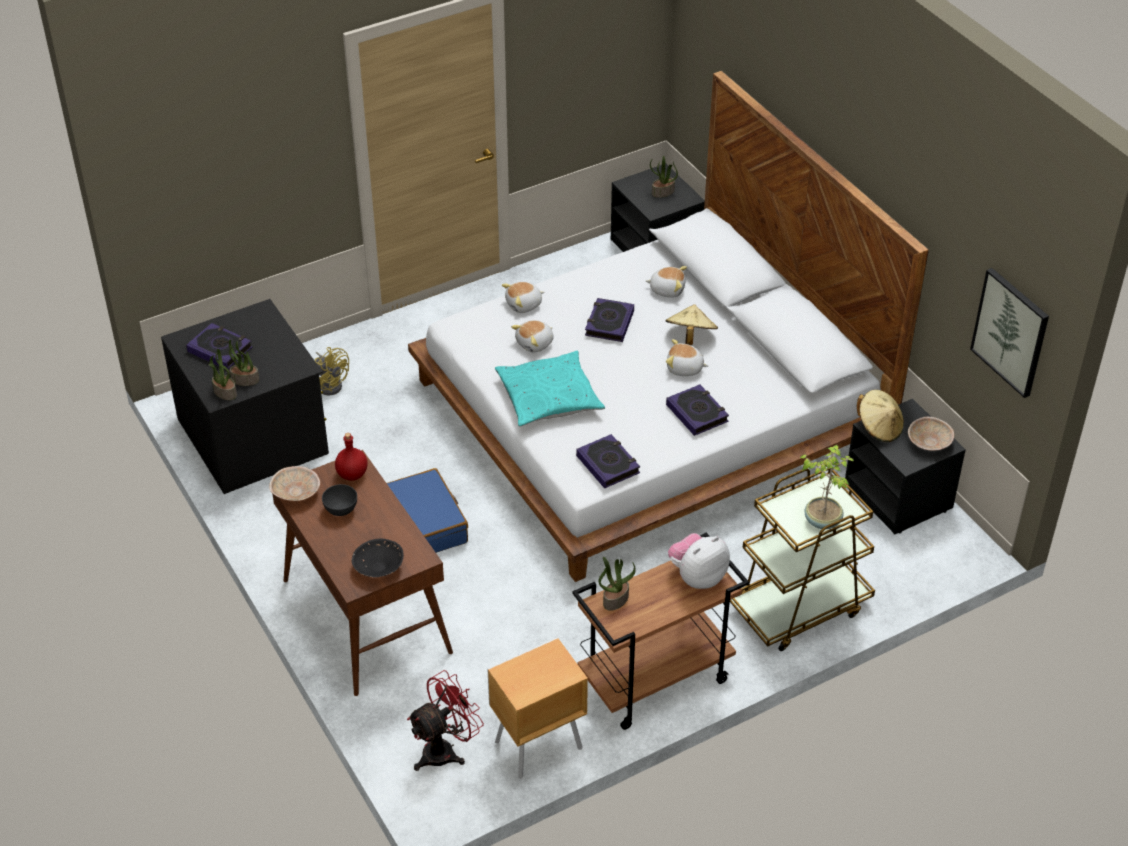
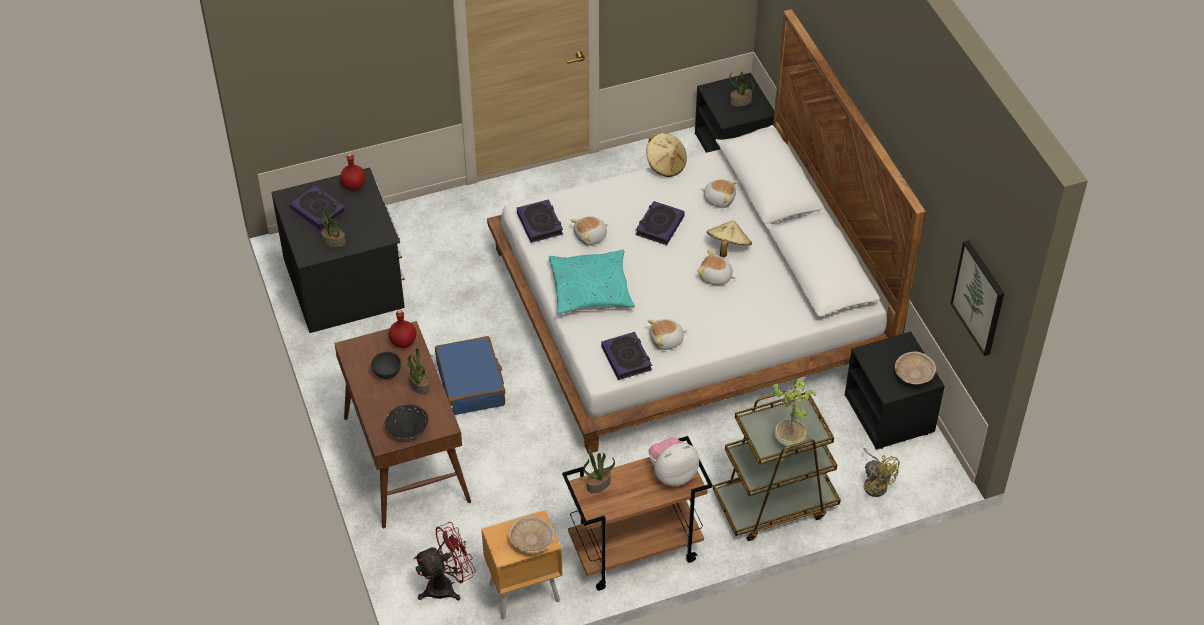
camera: 10 degrees right, 5 degrees up
(224, 392) = (314, 251): potted plant -> potted plant (419, 385)
(255, 319) = (353, 186): none -> red bottle
(296, 493) = (354, 353): beige bowl -> beige bowl (532, 541)
(330, 383) = (419, 242): yellow fan -> yellow fan (875, 483)
(524, 305) = (590, 198): plush toy -> plush toy (666, 340)
(697, 413) = (715, 321): book -> book (540, 224)
(879, 428) = (873, 355): beige hat -> beige hat (666, 165)

